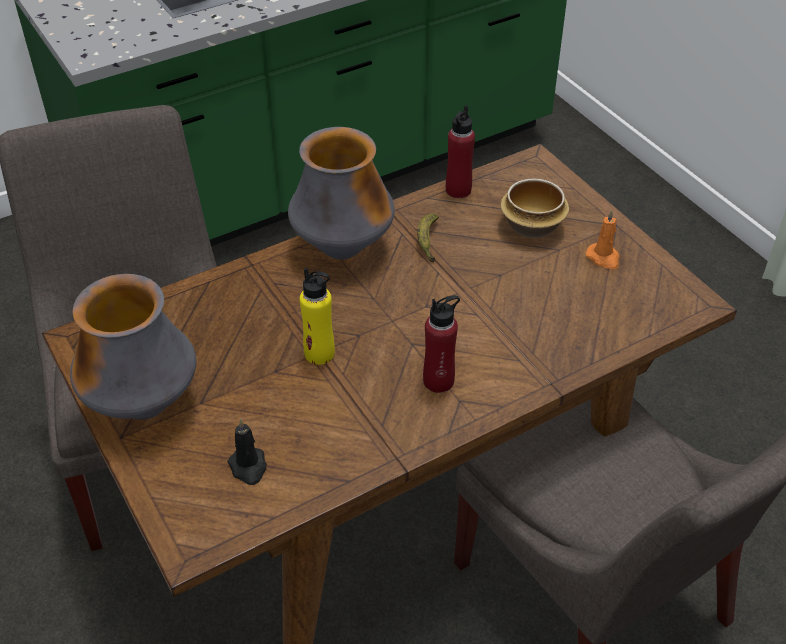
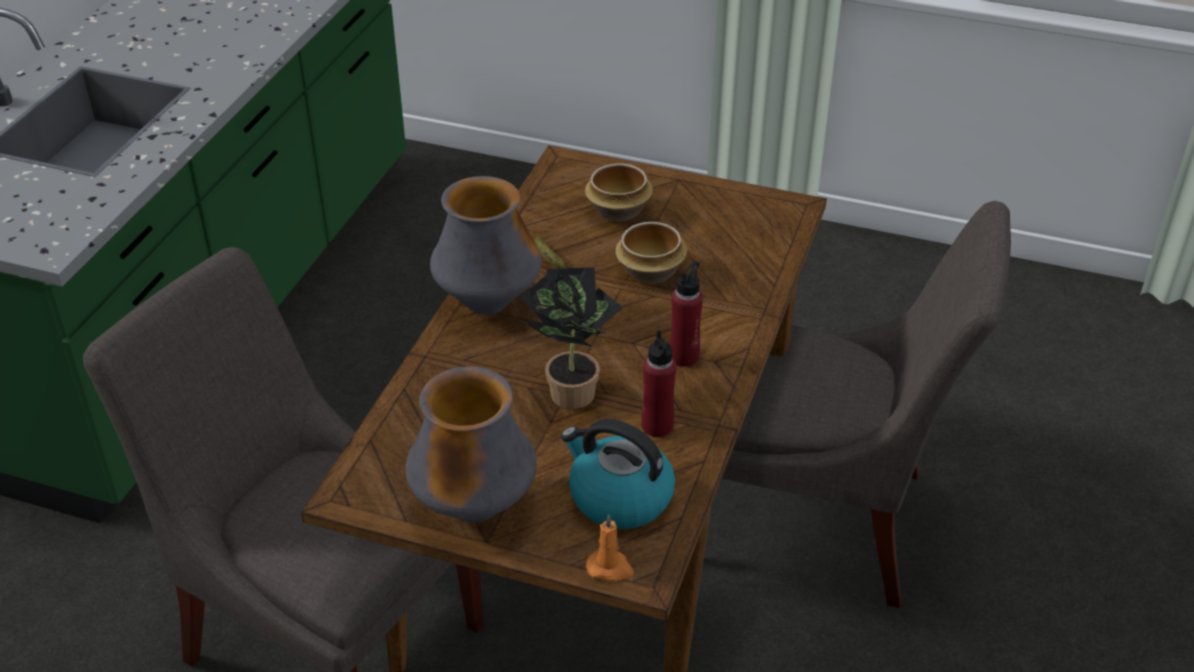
camera: 40 degrees left, 5 degrees down
(248, 467) = (619, 497): black candle -> kettle
(319, 353) = (570, 389): yellow bottle -> potted plant
(458, 190) = (527, 212): red bottle -> red bottle (657, 426)
(497, 293) = (651, 272): none -> bowl
(603, 258) = (698, 208): orange candle -> orange candle (610, 568)

